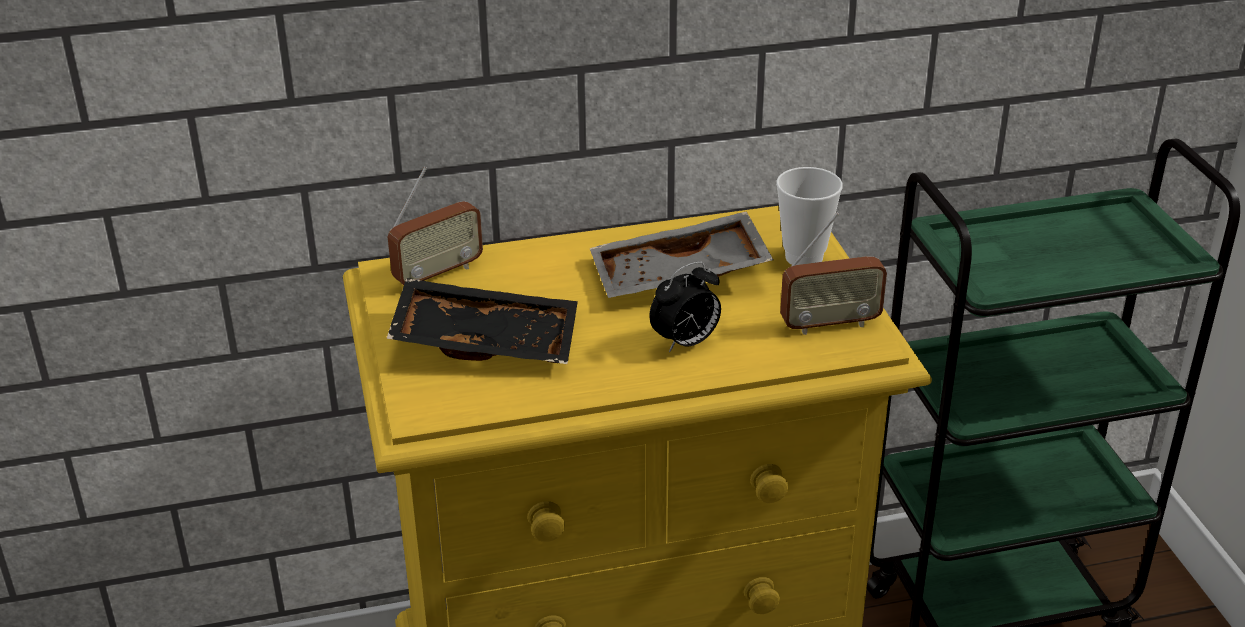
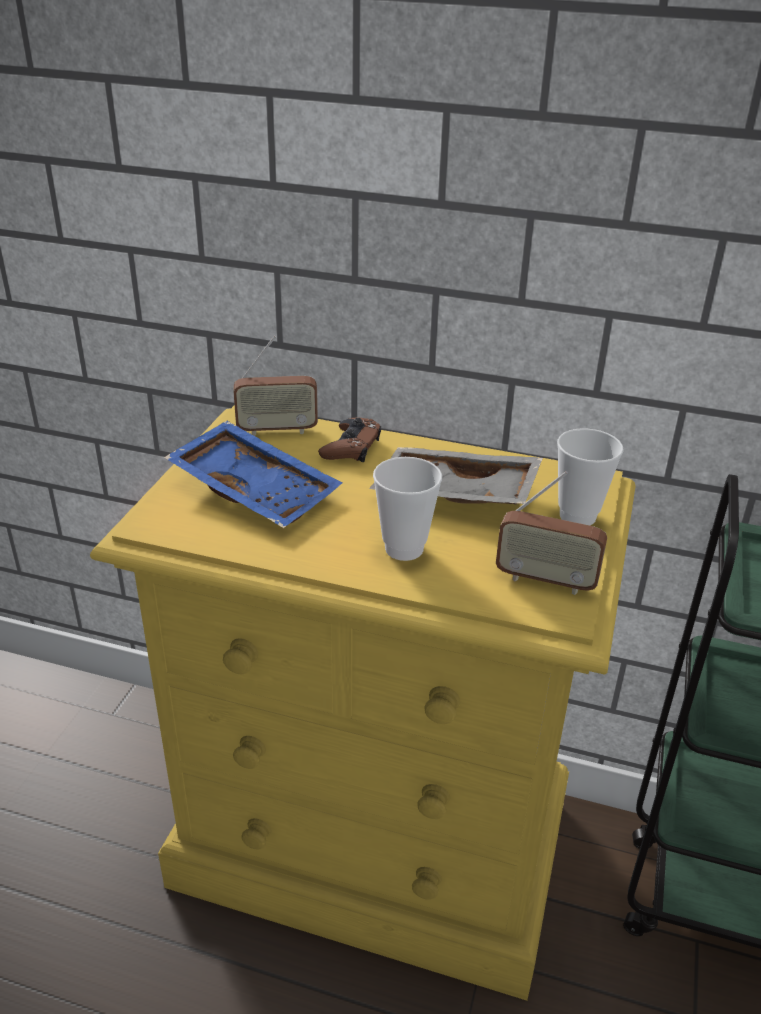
camera: 30 degrees right, 0 degrees up
(486, 340) = (256, 489): black tray -> blue tray
(533, 265) = (351, 447): none -> brown game controller
(685, 343) = (404, 549): alarm clock -> cup

